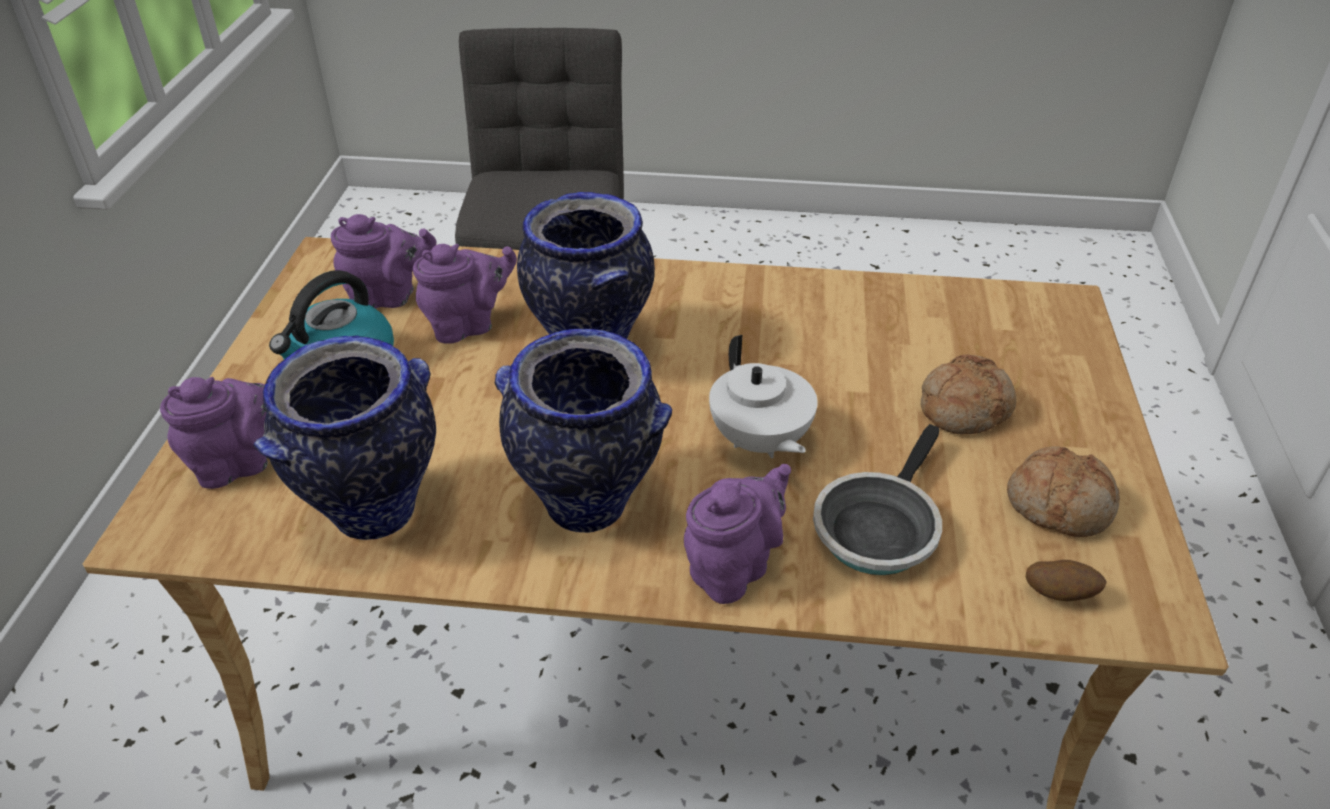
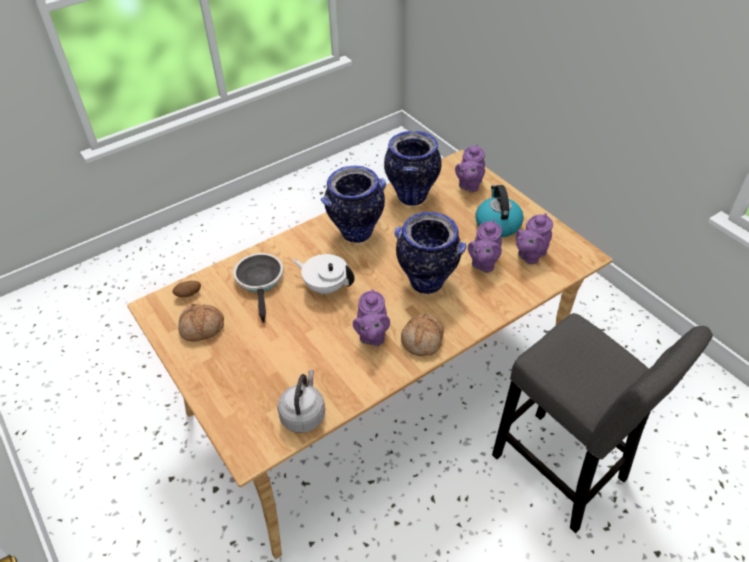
camera: 140 degrees right, 5 degrees up
(733, 568) = (294, 244): purple teapot -> purple teapot (372, 336)
(957, 302) = (303, 414): none -> grey kettle
(963, 407) = (261, 350): bread -> bread (423, 340)

